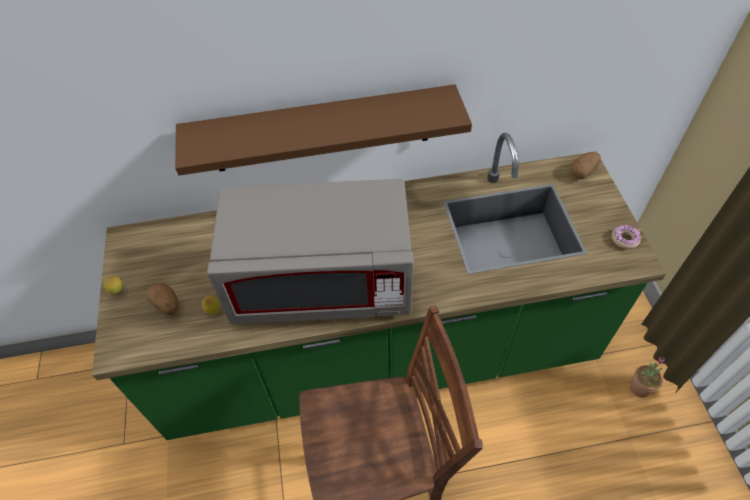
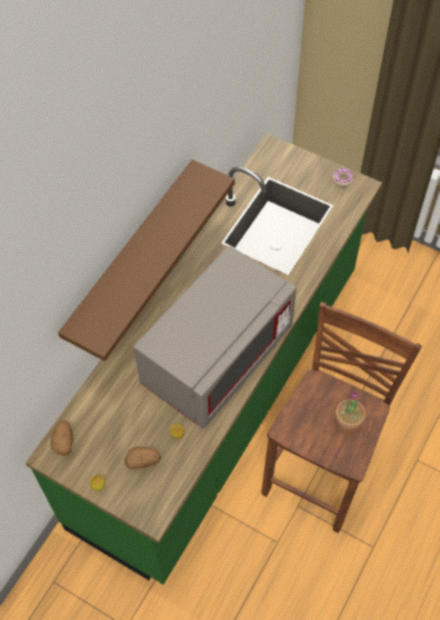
camera: 50 degrees left, 5 degrees up
(583, 171) = (275, 153): potato -> potato (64, 441)
(640, 387) = (386, 267): potted plant -> potted plant (347, 424)

